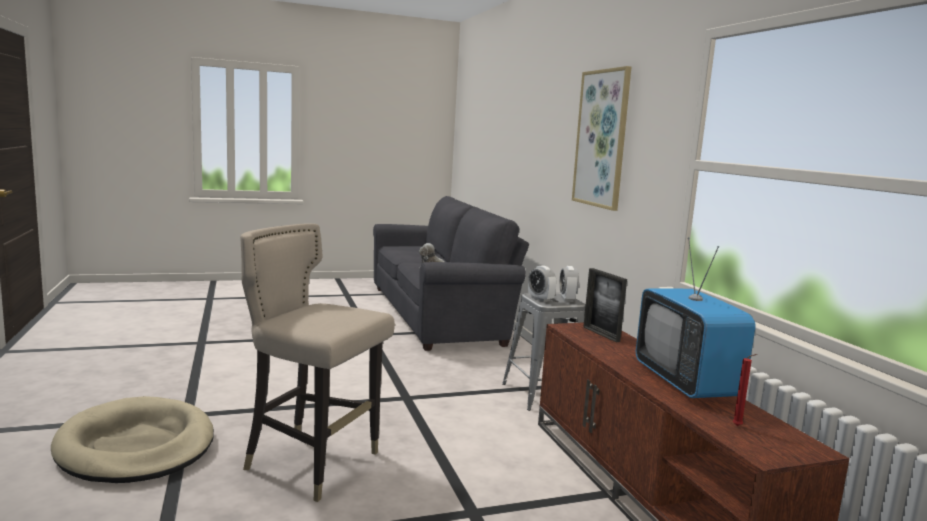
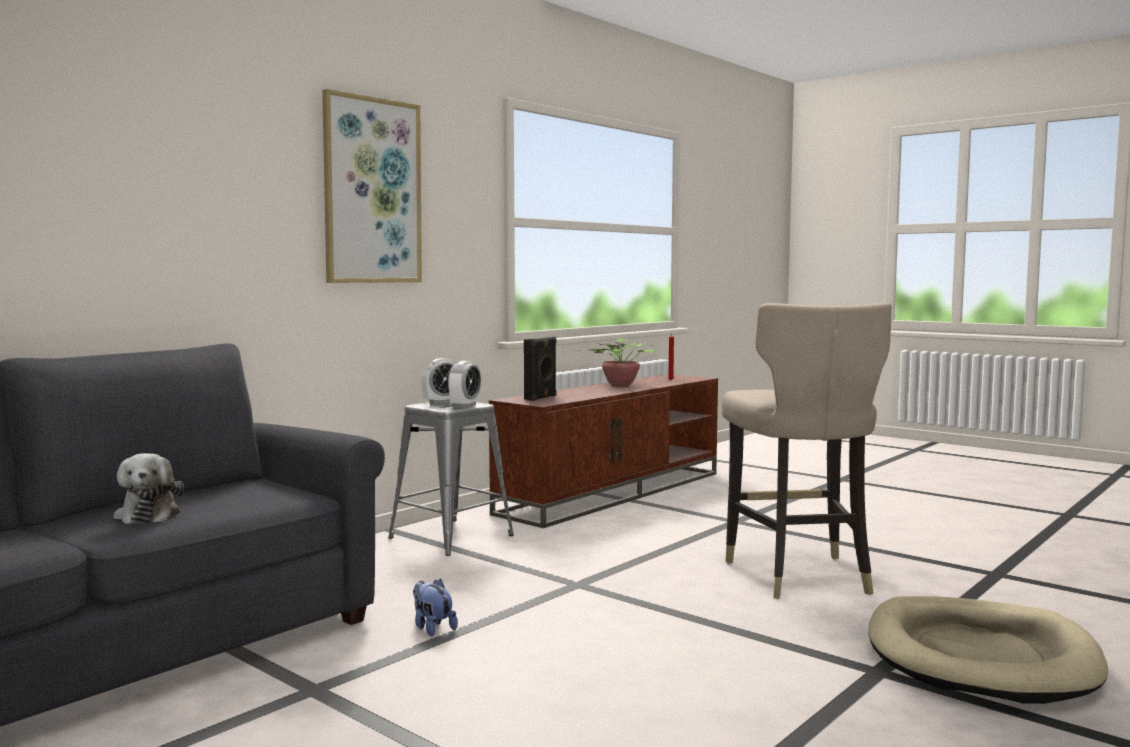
camera: 120 degrees left, 5 degrees down
(397, 358) = (432, 628): none -> plush toy
(601, 334) = (541, 398): picture frame -> black speaker
(685, 382) = (618, 385): television -> potted plant

